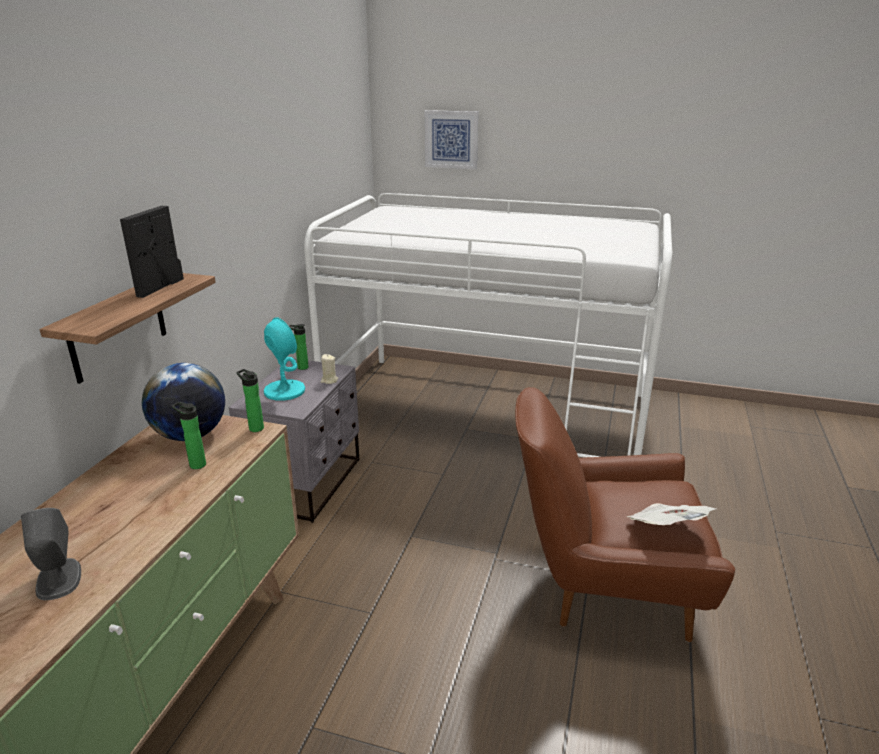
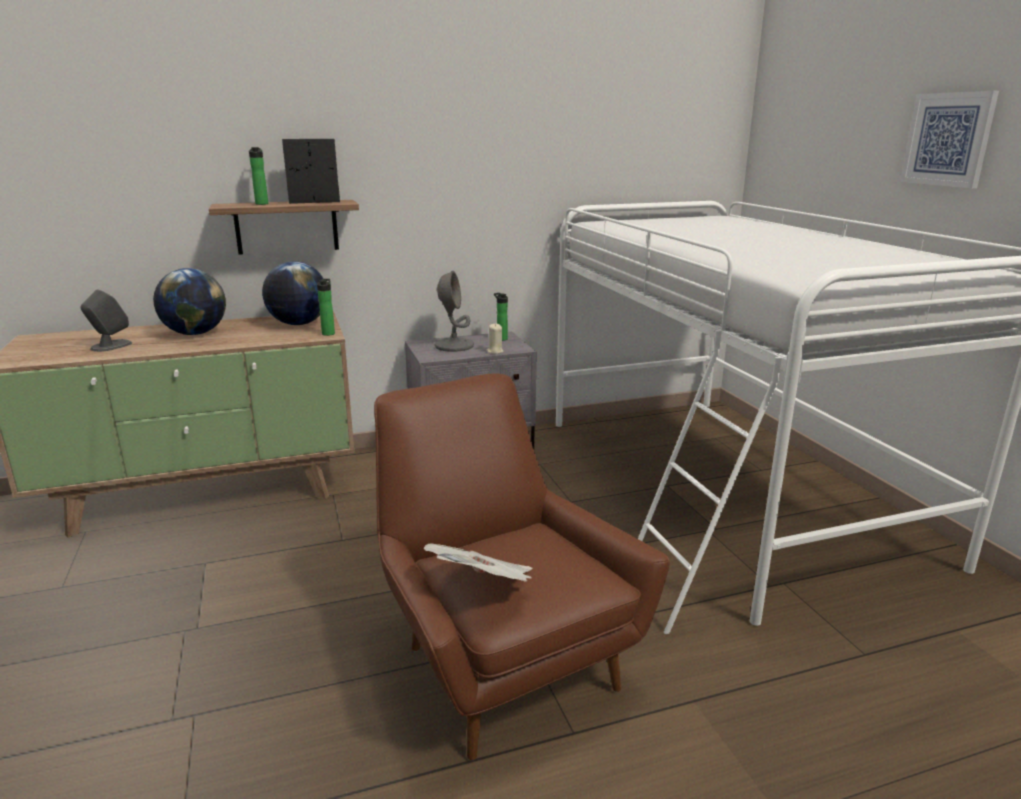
camera: 55 degrees right, 5 degrees down
(112, 505) = (195, 333): none -> globe
(195, 464) = (261, 335): bottle -> bottle (262, 203)
(284, 391) = (454, 345): turquoise table lamp -> grey table lamp
(451, 139) = (816, 138): picture -> picture (948, 139)

